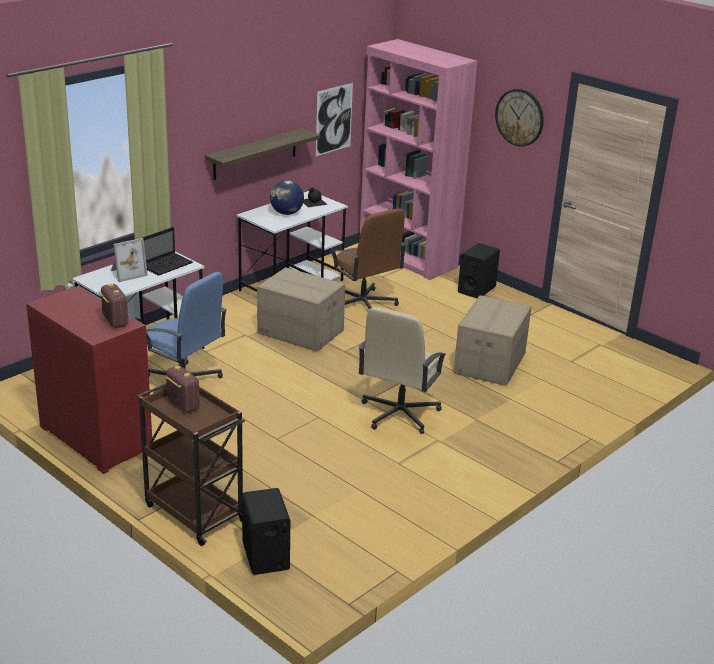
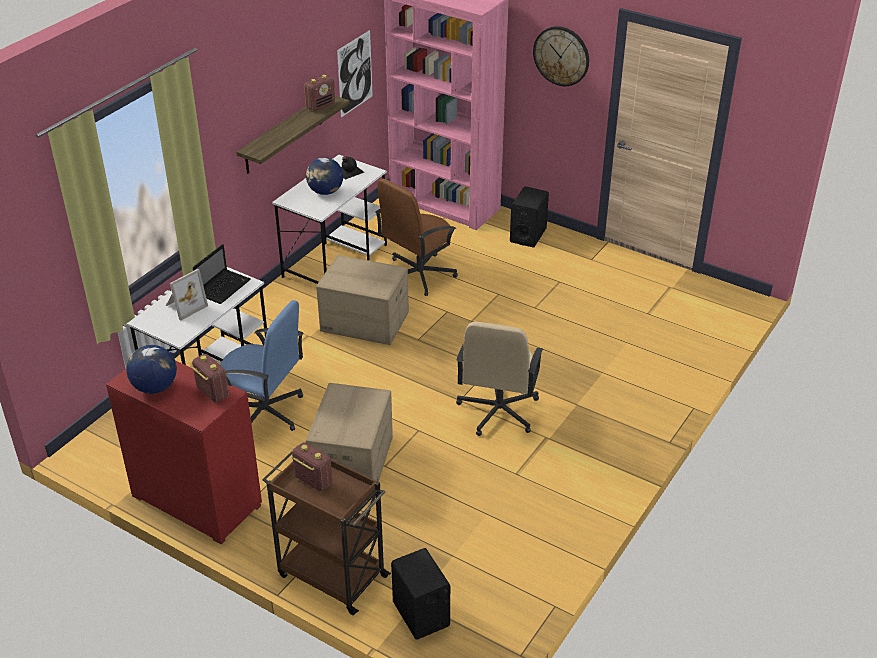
camera: 10 degrees left, 10 degrees up
(66, 311) = (155, 387): none -> globe
(293, 135) = (321, 106): none -> radio
(363, 305) = (418, 274): brown office chair -> brown office chair turned 90 degrees clockwise
(489, 363) = (568, 330): cardboard box -> cardboard box (351, 461)

